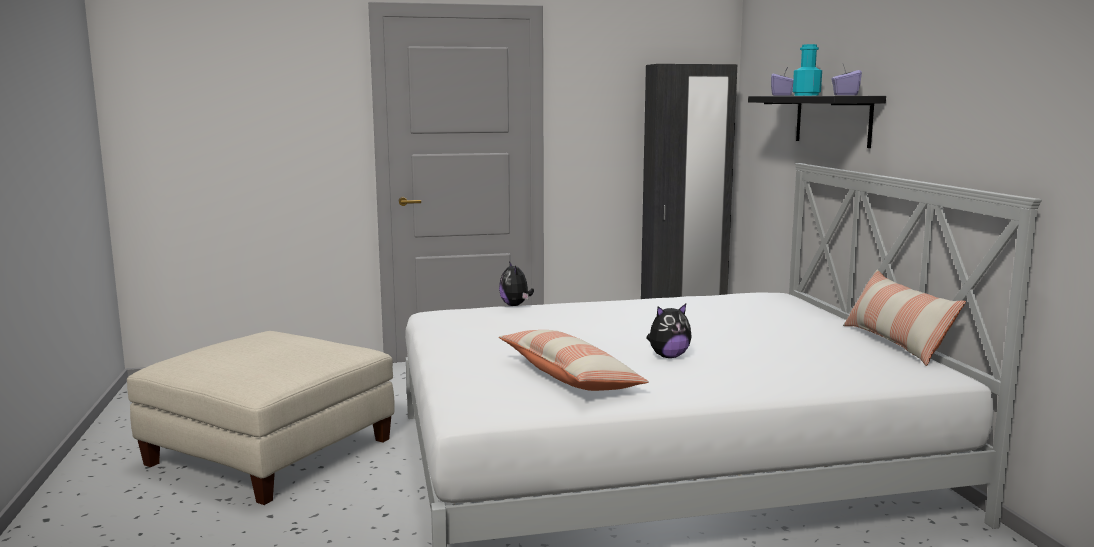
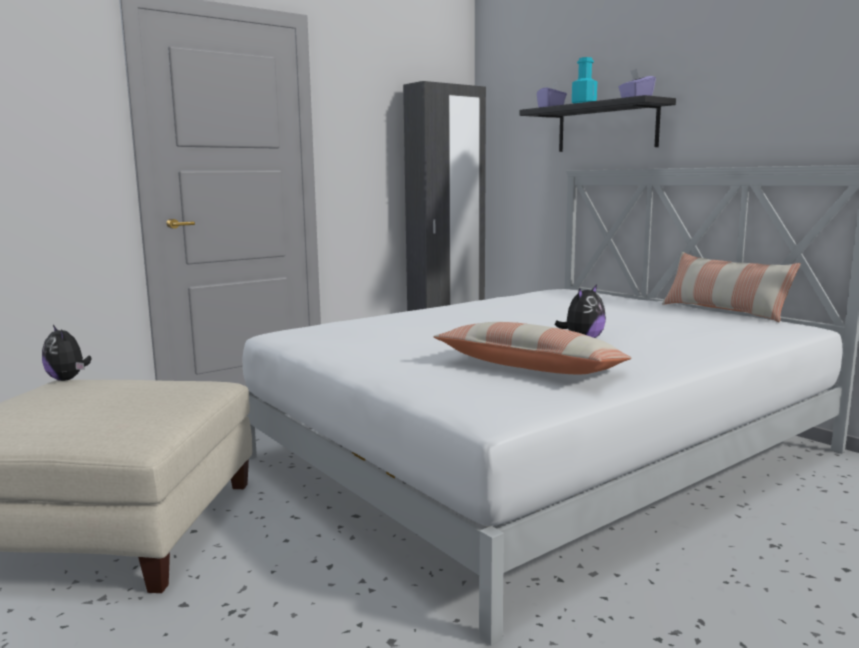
camera: 25 degrees left, 0 degrees up
(516, 305) = (355, 318): plush toy -> plush toy (68, 379)

